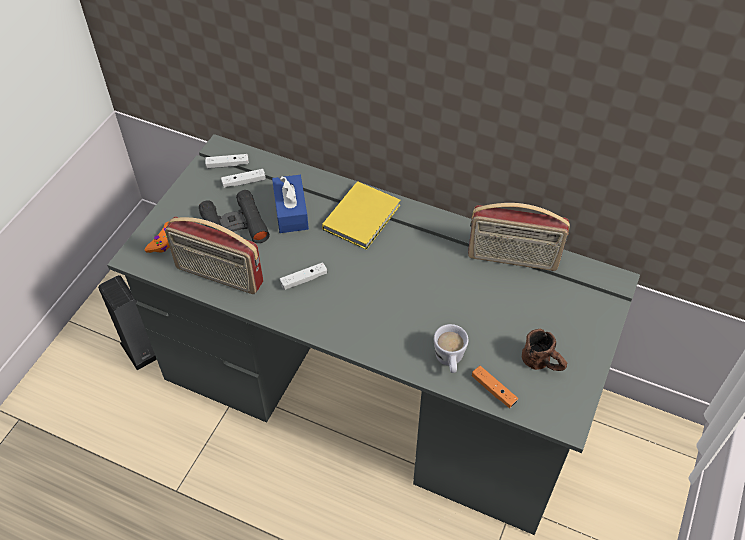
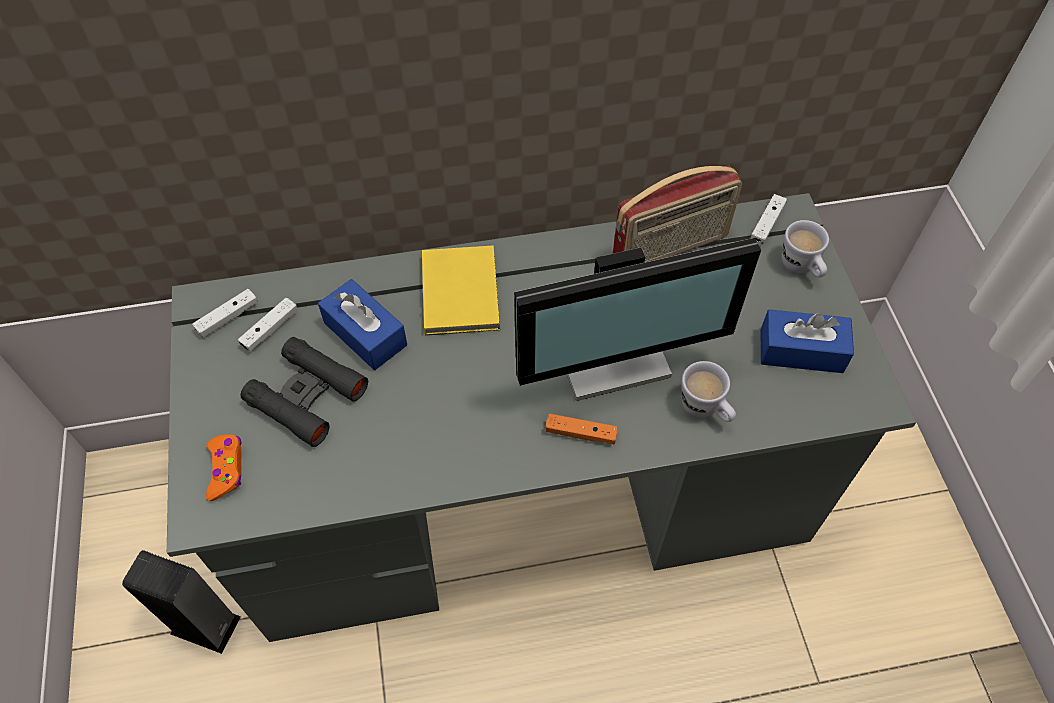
camera: 35 degrees left, 5 degrees up
(218, 276) = (341, 474): radio -> none
(304, 280) = (456, 412): white game controller -> white game controller (767, 224)
(421, 298) = (612, 353): none -> monitor
(493, 390) = (778, 413): orange game controller -> orange game controller (581, 433)
(543, 364) = (801, 351): brown mug -> blue tissue box
(590, 316) = (801, 268): none -> white mug

